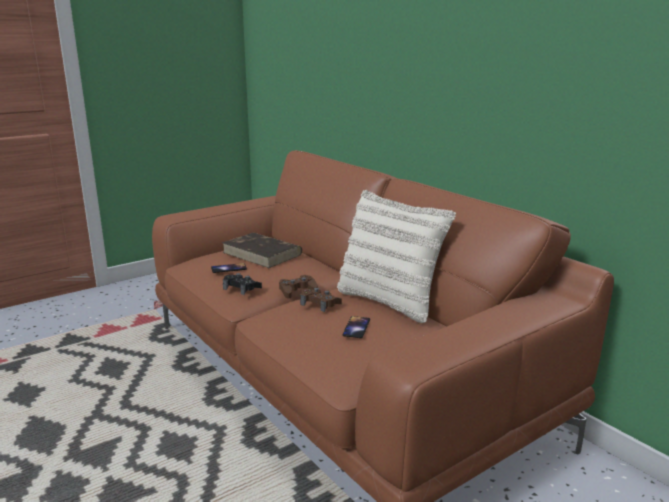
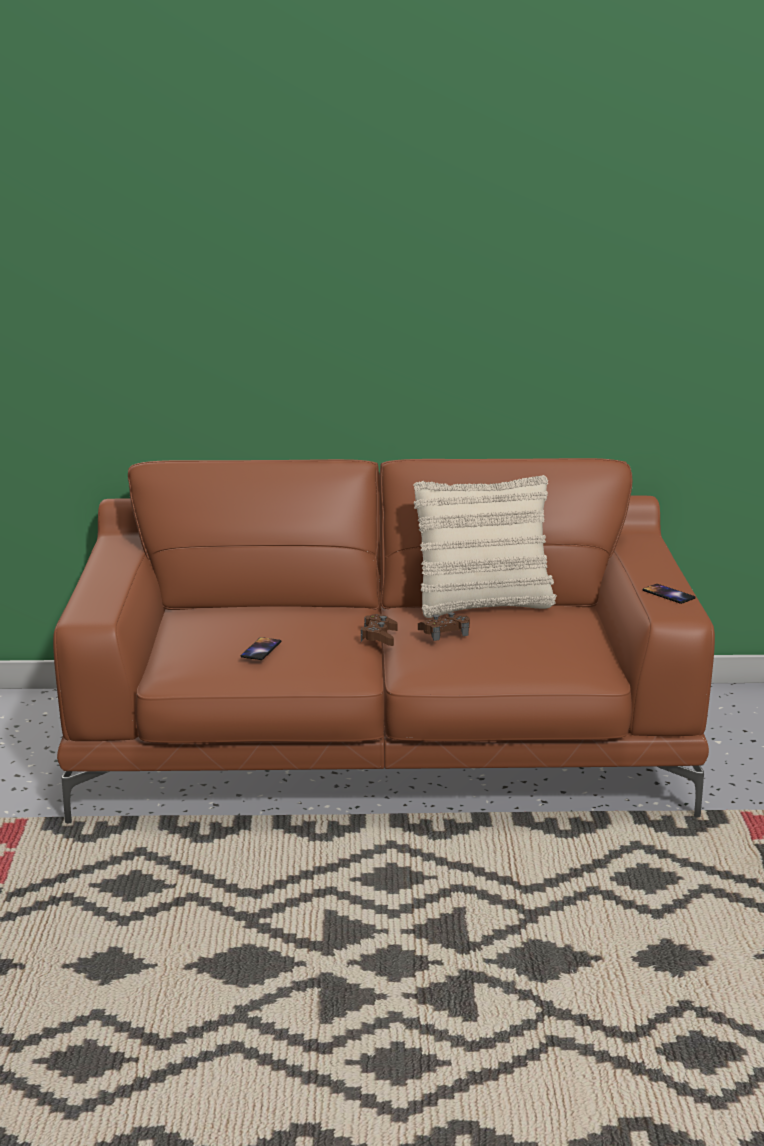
camera: 55 degrees left, 0 degrees up
(241, 288) = (330, 658): black game controller -> none
(262, 254) = (243, 621): brown book -> none
(356, 327) = (523, 633): phone -> phone (668, 594)

